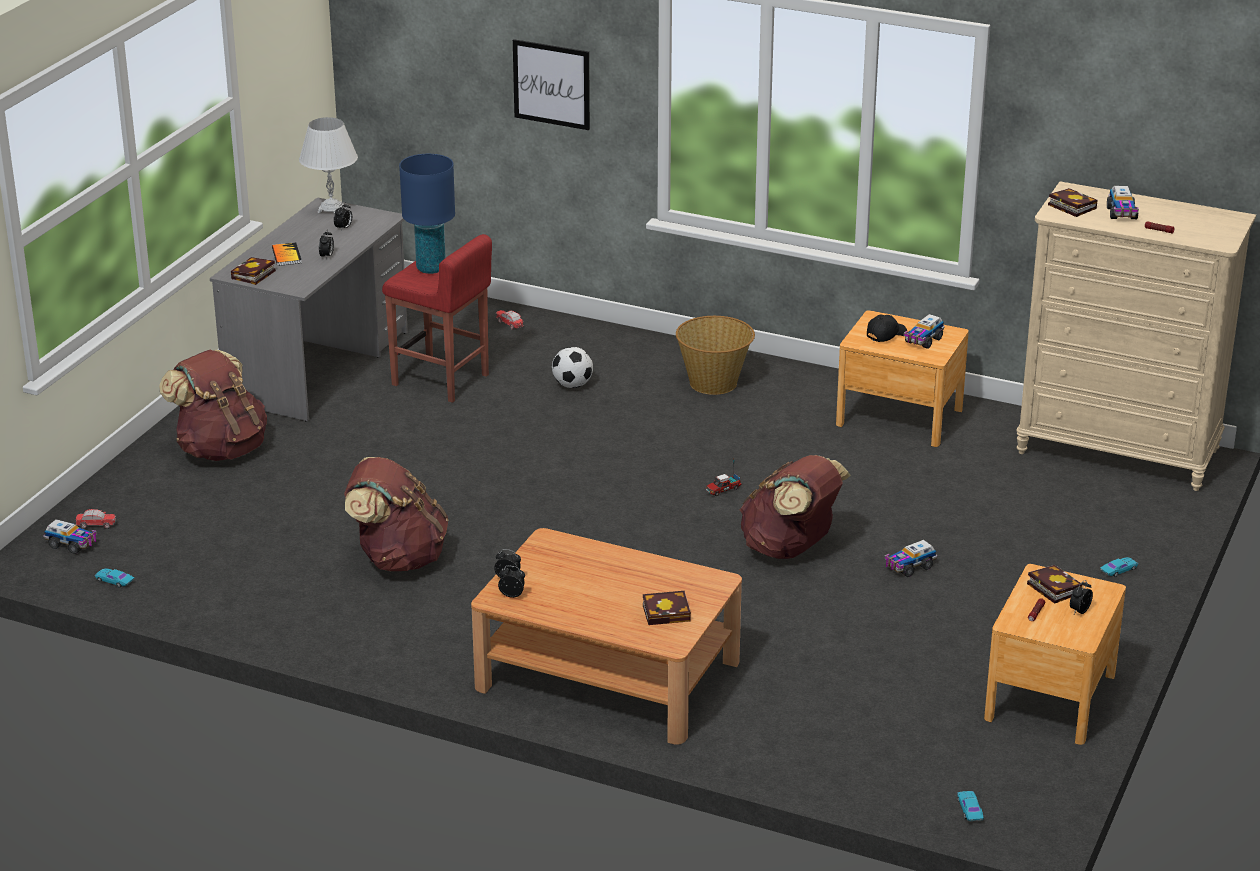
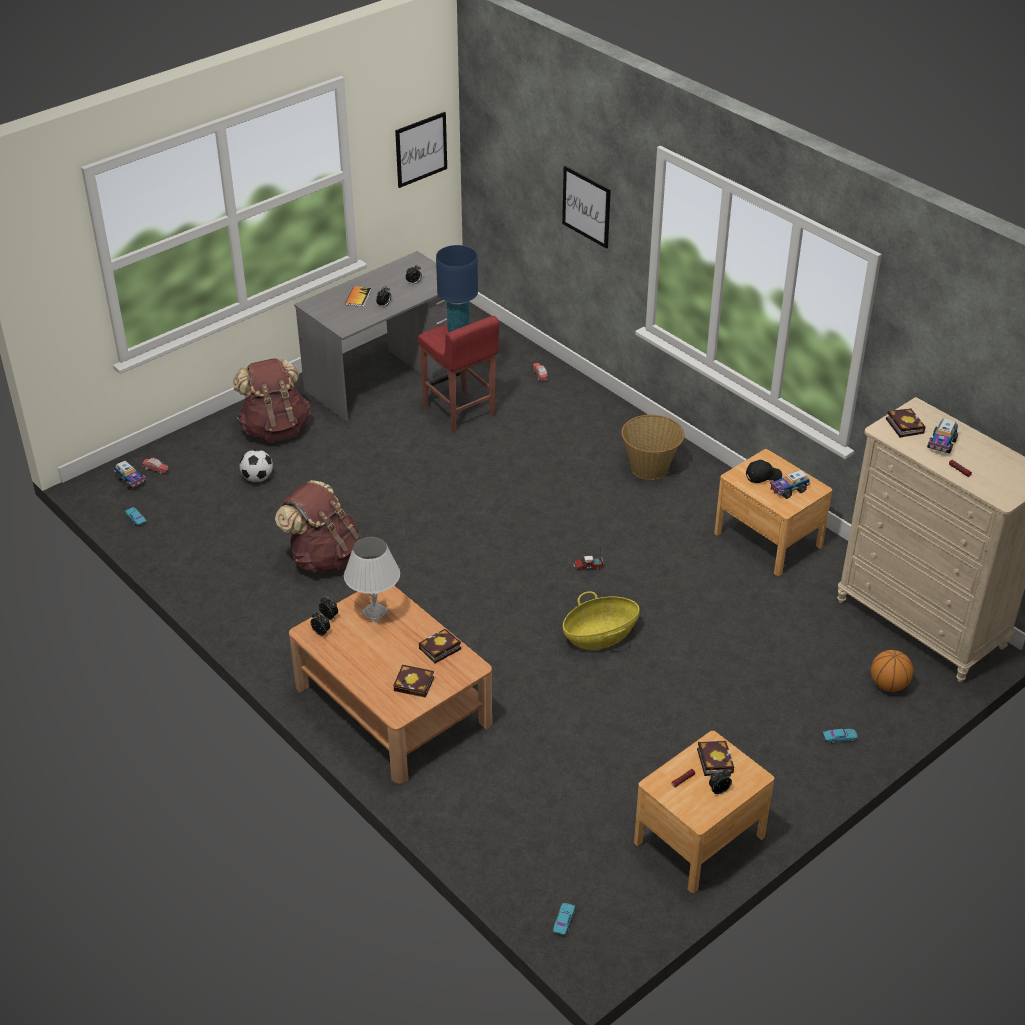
camera: 25 degrees right, 10 degrees up
(253, 275) = (323, 309): book -> book (439, 650)
(299, 64) = (421, 149): none -> picture
(331, 209) = (418, 264): white table lamp -> white table lamp (375, 613)
(572, 385) = (546, 441): football -> football (257, 478)
(790, 548) = (600, 635): brown backpack -> basket
(909, 567) = (677, 681): toy truck -> none
(1129, 512) = (888, 685): none -> basketball

